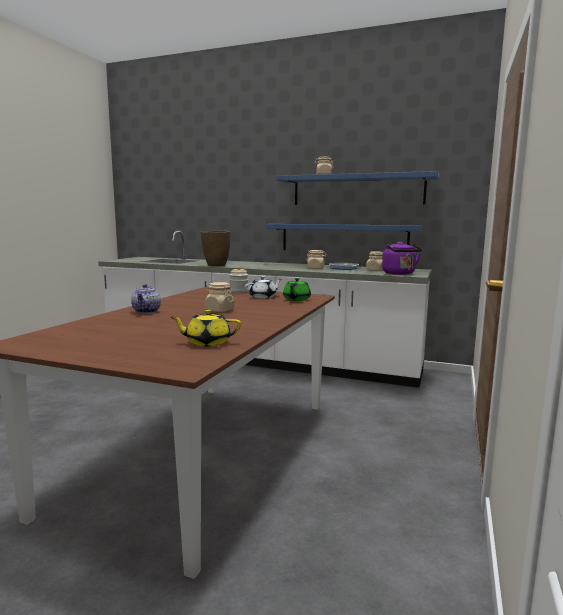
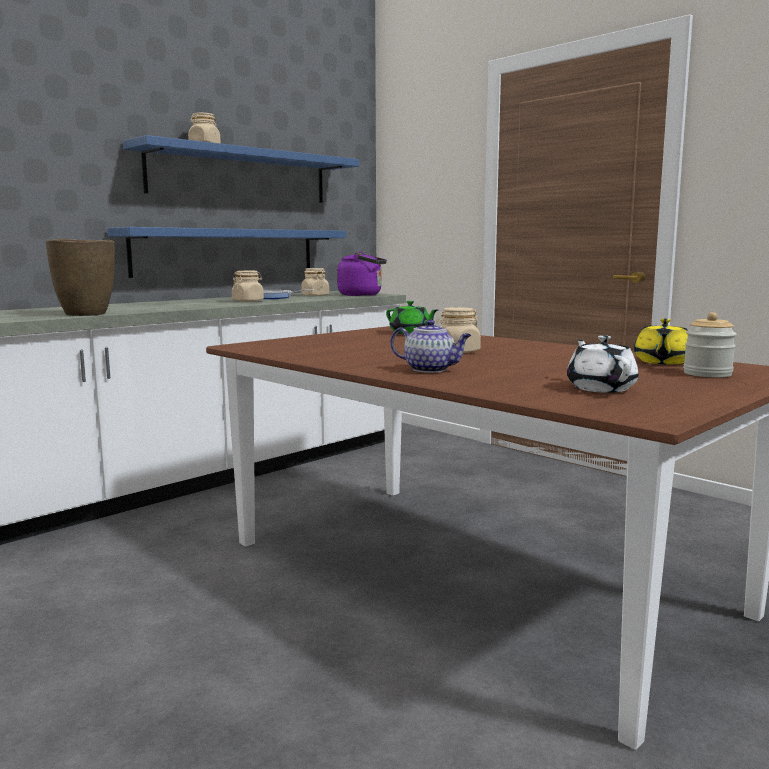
camera: 65 degrees left, 0 degrees up
(239, 291) = (300, 340): jar -> jar (707, 374)
(263, 297) = (371, 338): white teapot -> white teapot (600, 388)

